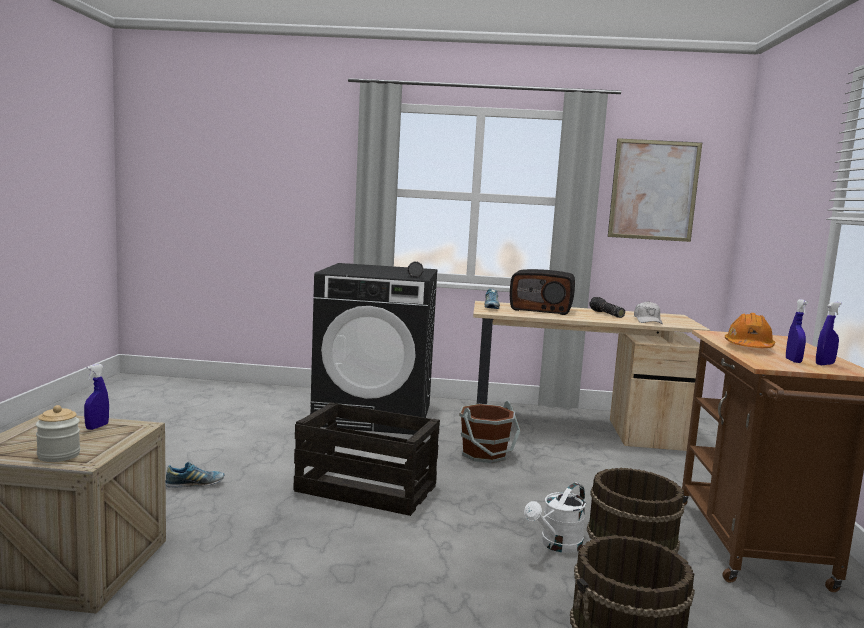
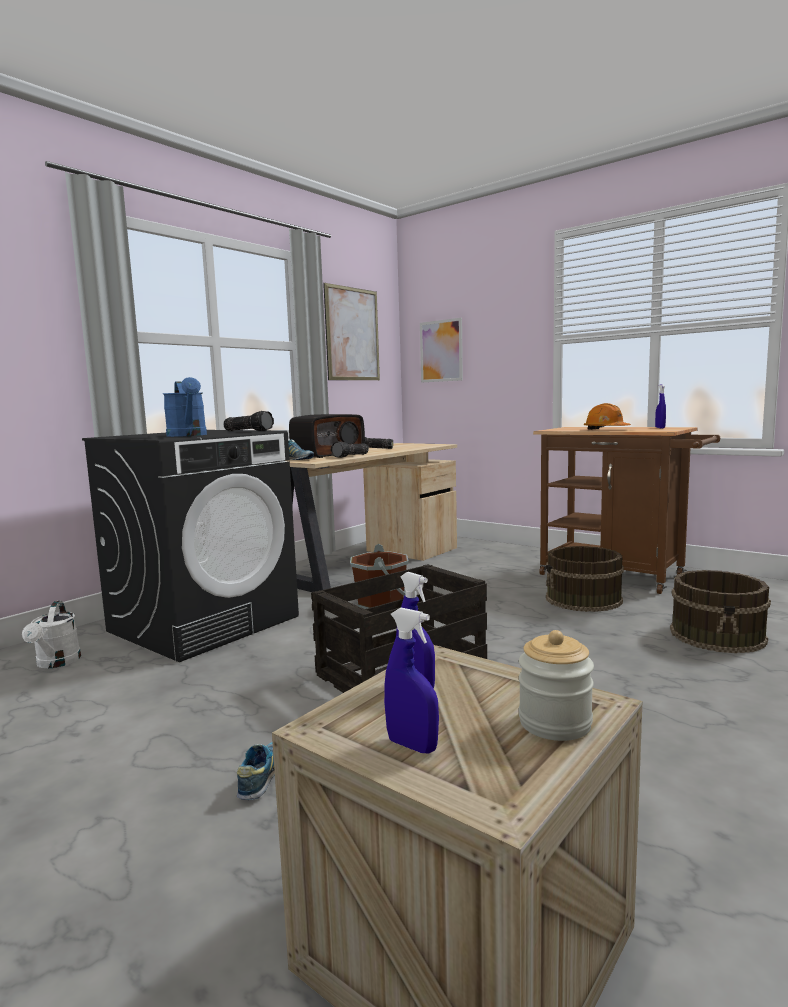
camera: 55 degrees left, 0 degrees up
(358, 272) = (188, 435): none -> blue watering can
(538, 315) = (351, 456): none -> flashlight
(557, 545) = (582, 623): white watering can -> white watering can (56, 663)
(647, 321) = (411, 447): white cap -> none
(759, 215) = (441, 351): none -> picture
(793, 361) = (650, 429): blue spray bottle -> blue spray bottle (412, 745)

